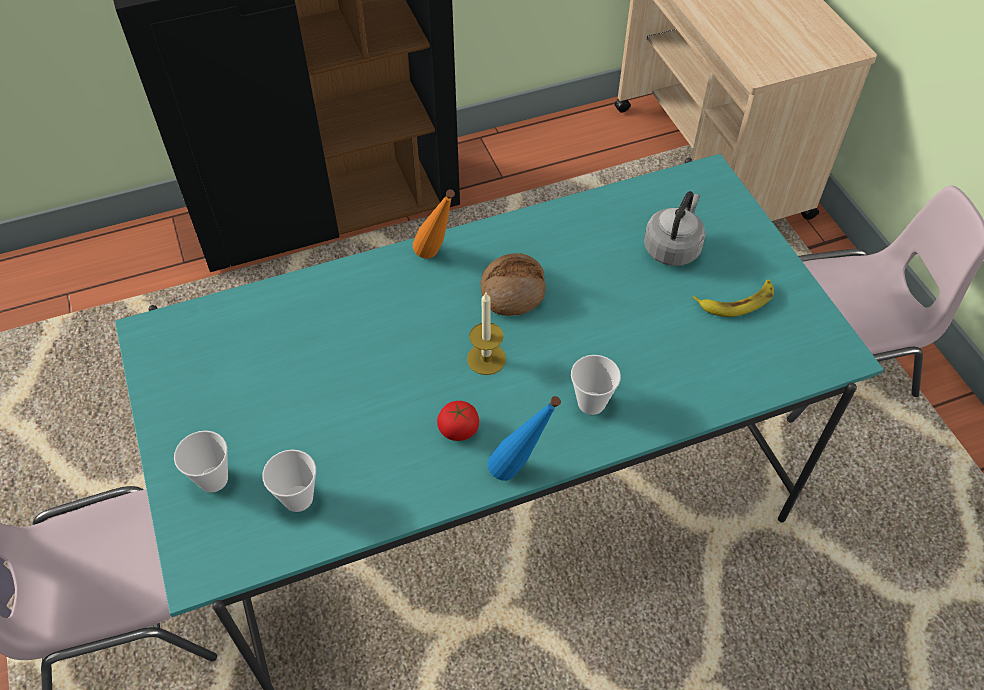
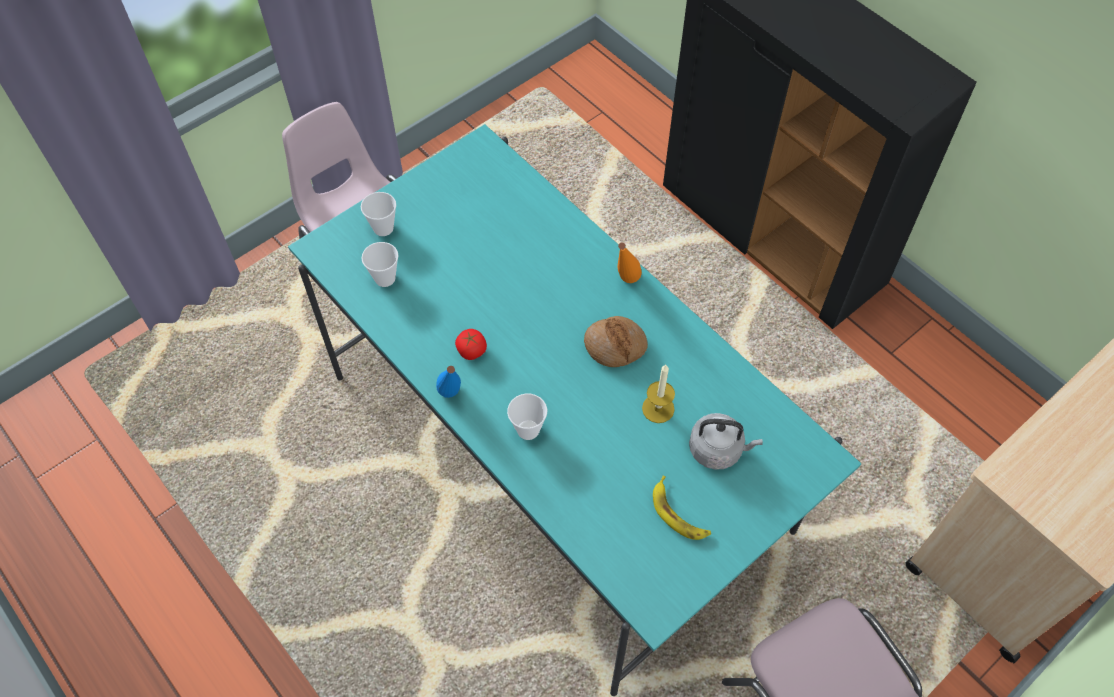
camera: 70 degrees right, 5 degrees up
(486, 359) = (541, 348): candle -> candle (658, 408)

